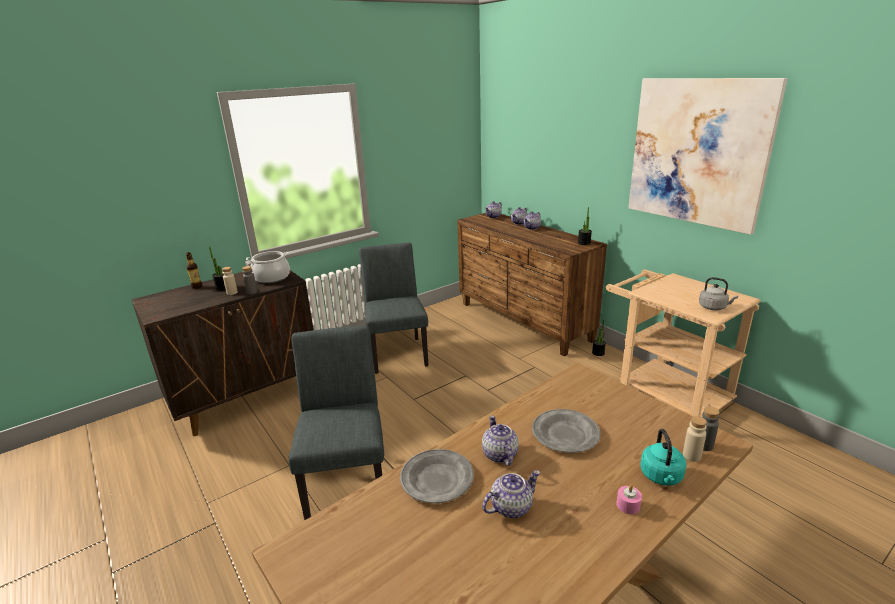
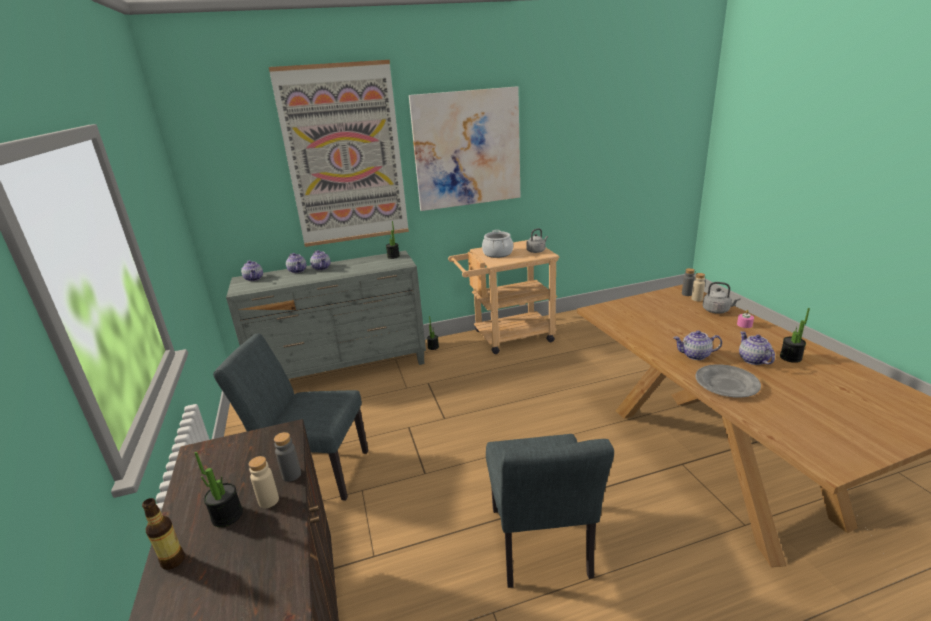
camera: 70 degrees left, 0 degrees up
(272, 278) = (250, 453): cooking pot -> cooking pot (498, 253)
(347, 480) = (542, 549): grey chair -> grey chair turned 105 degrees counterclockwise
(523, 322) = (343, 369): brown dresser -> grey dresser
(537, 549) = (790, 357): none -> potted plant
(566, 434) = (672, 329): grey plate -> none
(578, 133) = (345, 156): none -> picture
(661, 477) = (717, 311): turquoise kettle -> grey kettle

